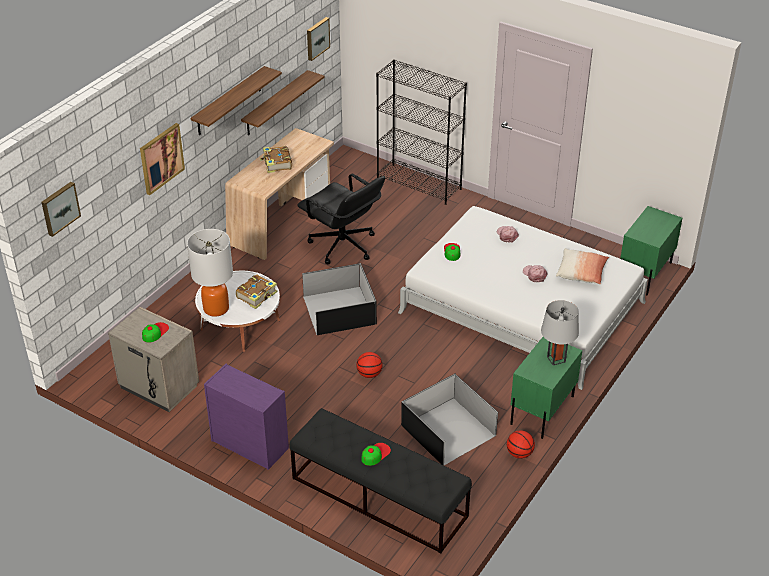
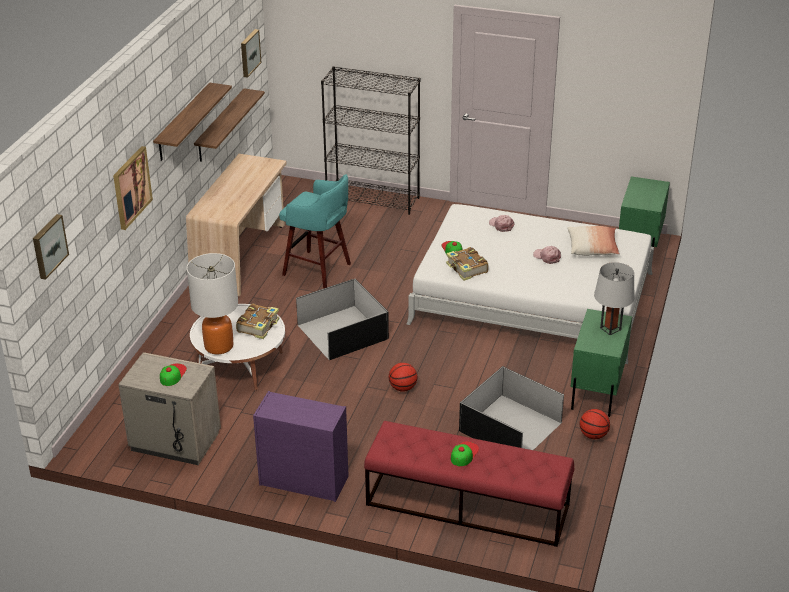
camera: 15 degrees left, 5 degrees down
(277, 164) = (234, 190): book -> book (466, 269)
(343, 246) = (318, 270): black office chair -> turquoise stool
(378, 497) = (466, 505): black bench -> red bench

